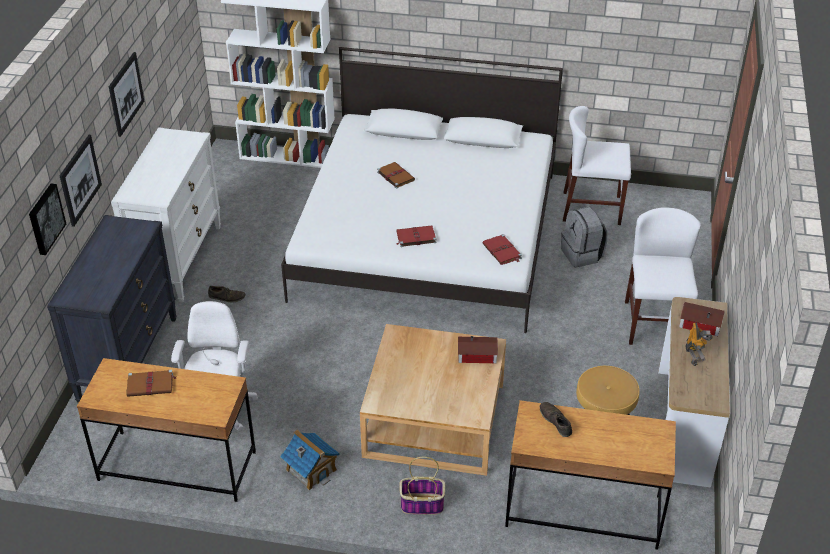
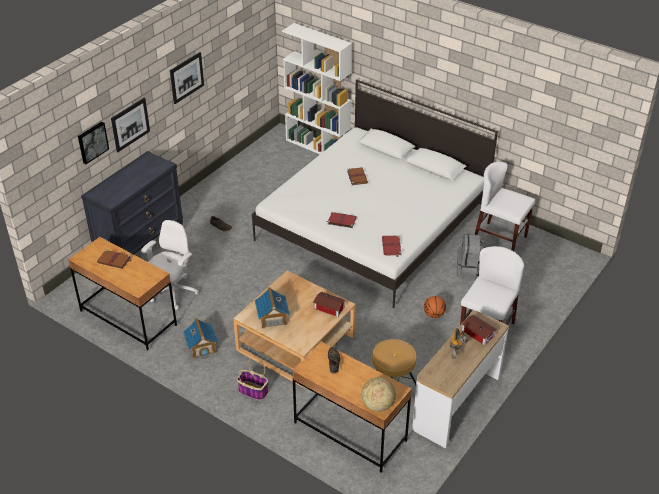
camera: 25 degrees right, 0 degrees up
(178, 260) = (207, 194): white dresser -> none
(413, 393) = (272, 318): none -> toy house
(580, 325) = (434, 314): none -> basketball
(651, 458) = (377, 405): none -> globe

